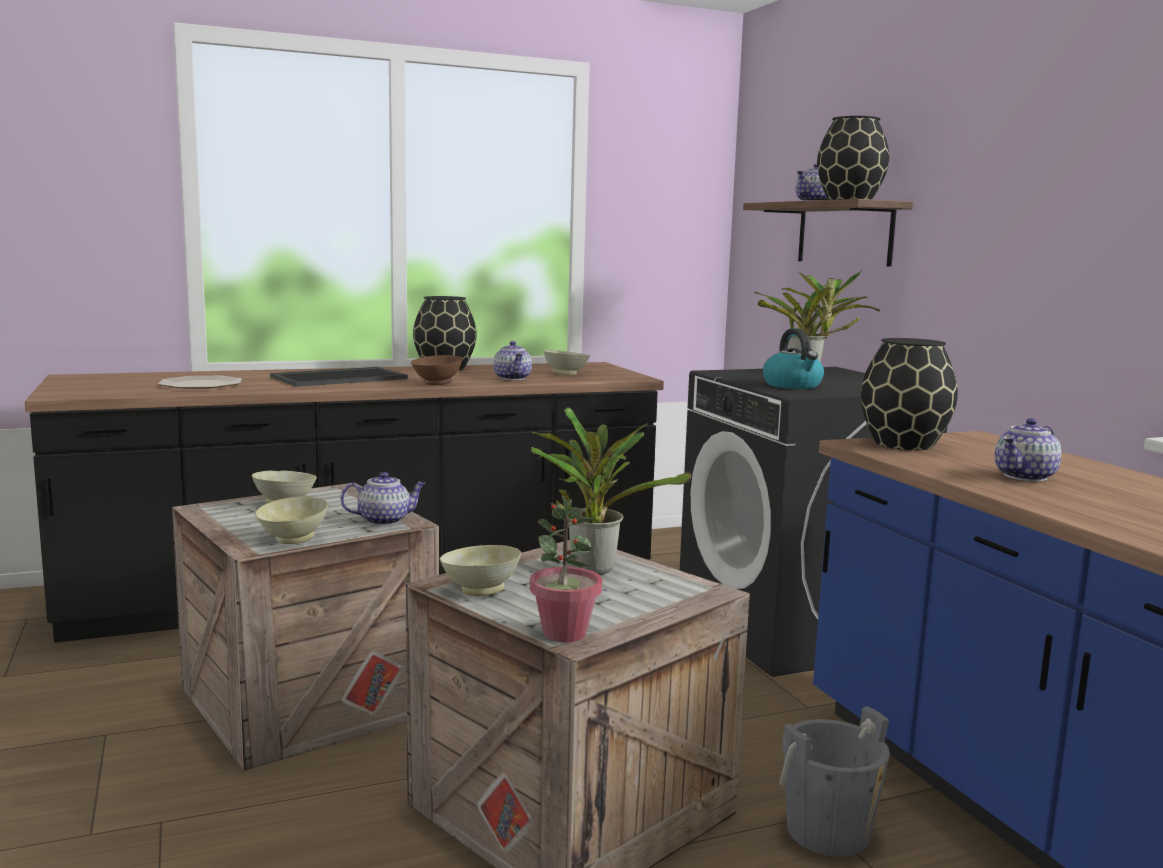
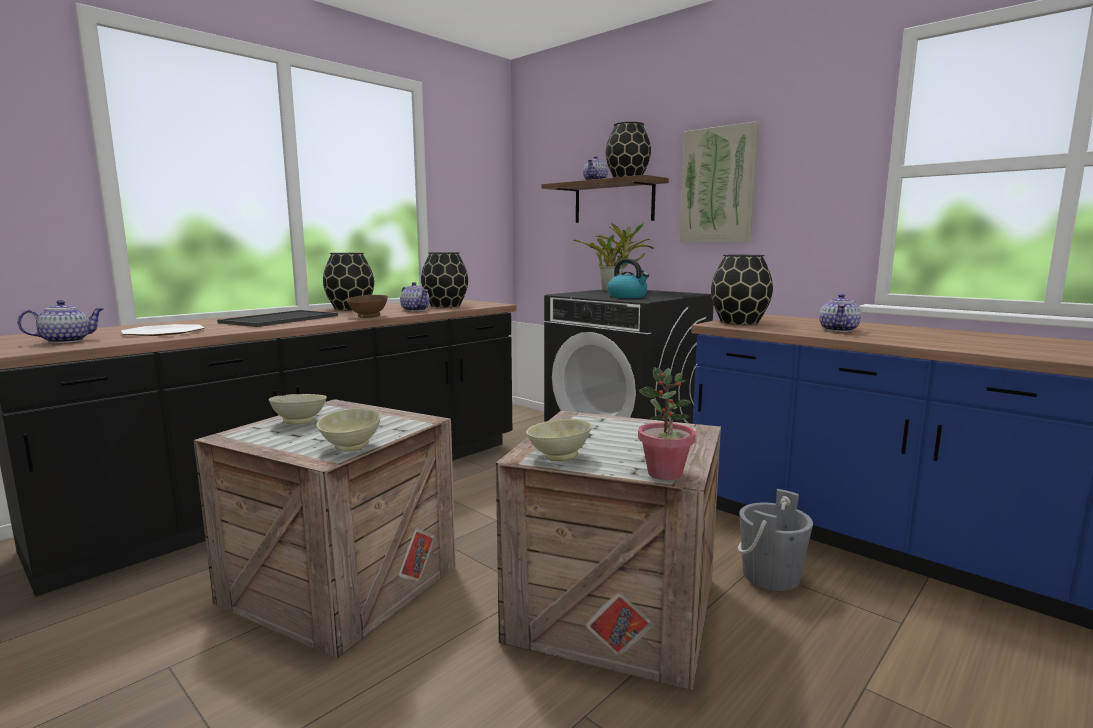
camera: 25 degrees left, 0 degrees up
(385, 520) = (404, 421): teapot -> teapot (67, 341)
(566, 374) = (446, 305): beige bowl -> black vase
(591, 567) = (603, 428): potted plant -> none
(974, 218) = (718, 185): none -> picture

